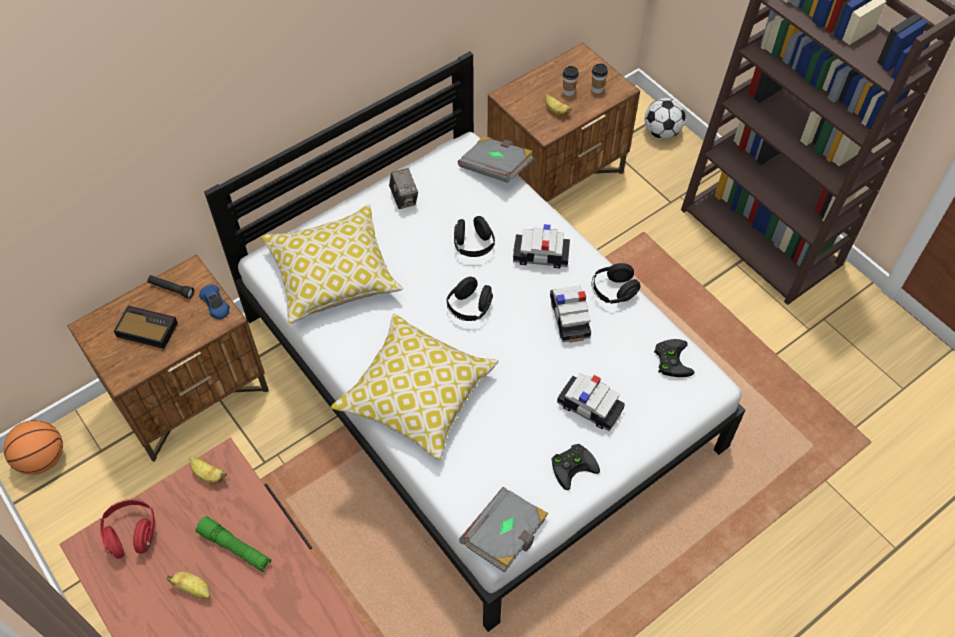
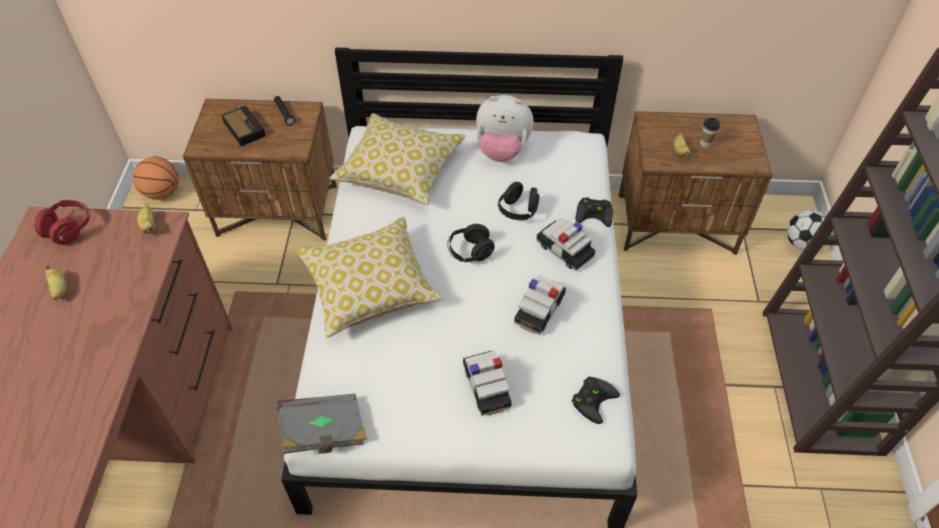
camera: 40 degrees right, 5 degrees down
(215, 304) = (300, 138): blue toy car -> none
(235, 548) = (110, 282): green flashlight -> none
(404, 199) = (502, 150): camera -> plush toy
(496, 168) = (593, 168): grey book -> none
(573, 465) = (428, 420): black game controller -> black game controller (595, 213)
(597, 89) = (733, 154): cup -> none
(613, 291) = (597, 314): black headphones -> none

